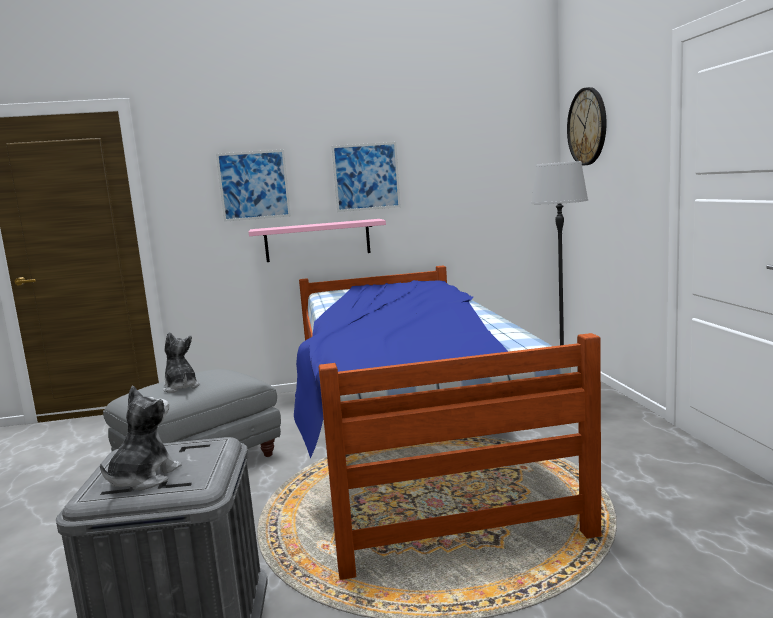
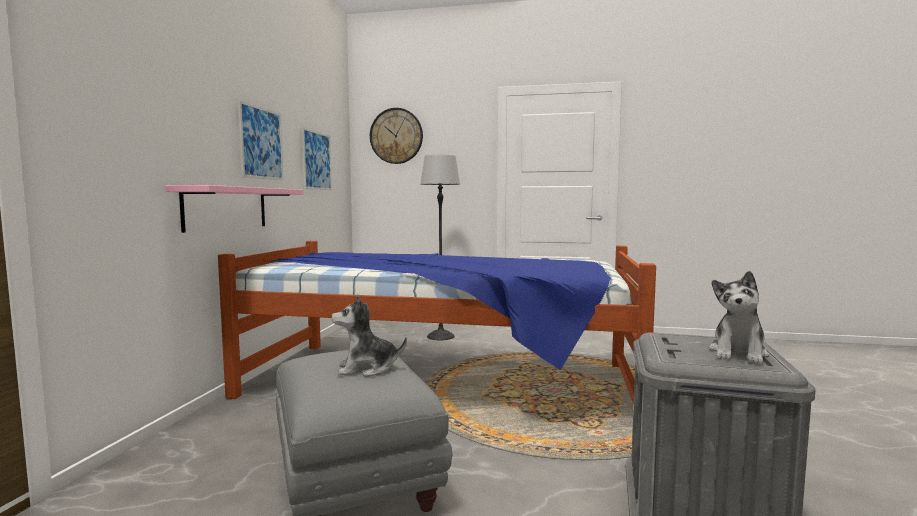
camera: 70 degrees left, 5 degrees down
(143, 478) = (738, 353): plush toy -> plush toy turned 105 degrees counterclockwise
(254, 185) = (170, 125): picture -> picture (317, 160)

